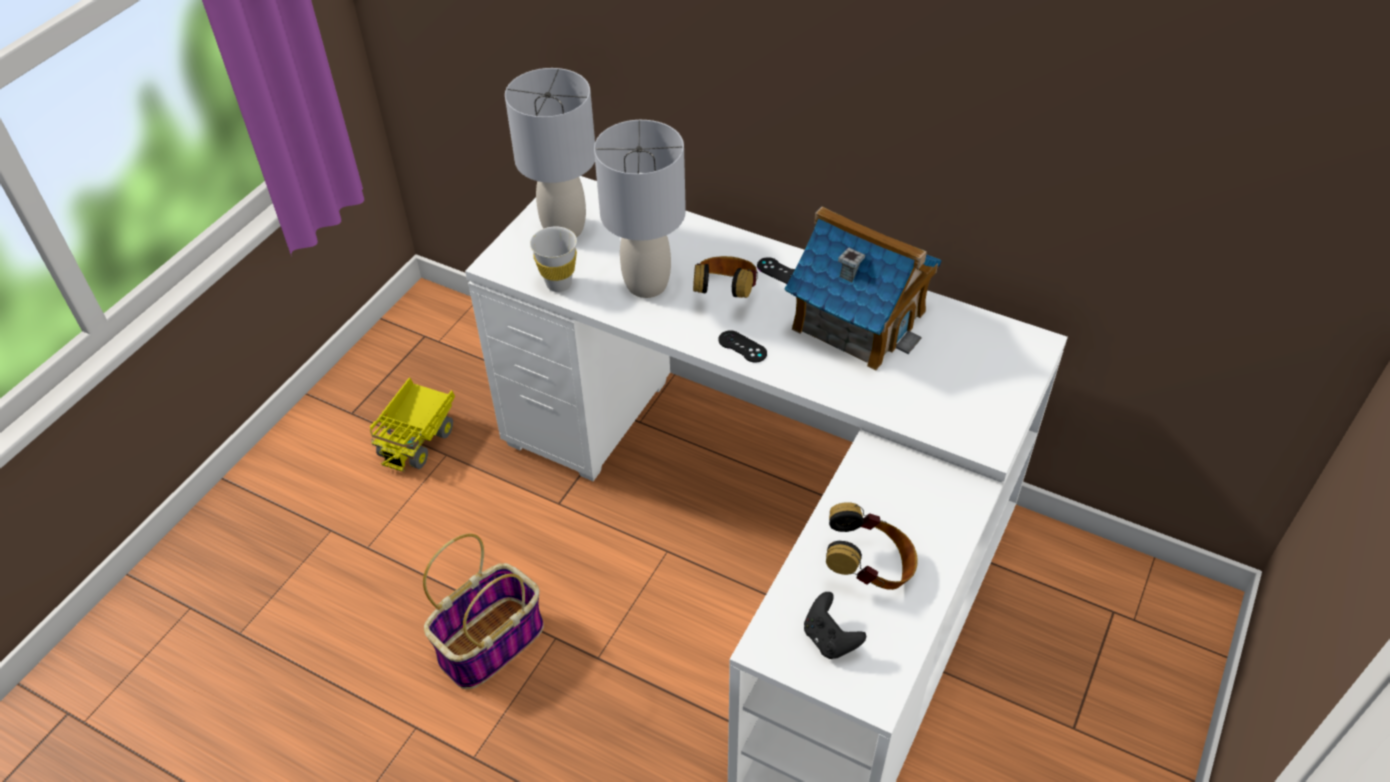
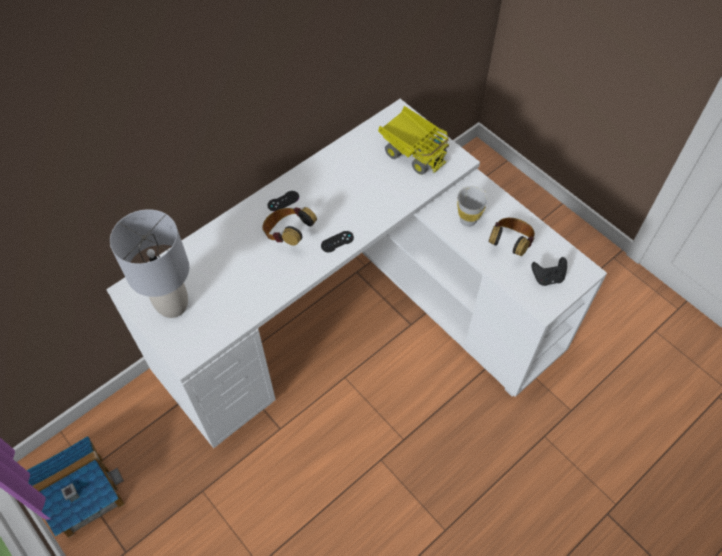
camera: 70 degrees left, 10 degrees up
(418, 439) = (178, 507): toy truck -> toy truck (413, 152)
(491, 642) = (369, 498): basket -> none
(559, 284) = (227, 324): white cup -> white cup (468, 220)
(646, 285) = (256, 274): grey table lamp -> none
(858, 320) = (343, 179): toy house -> toy house (84, 495)

